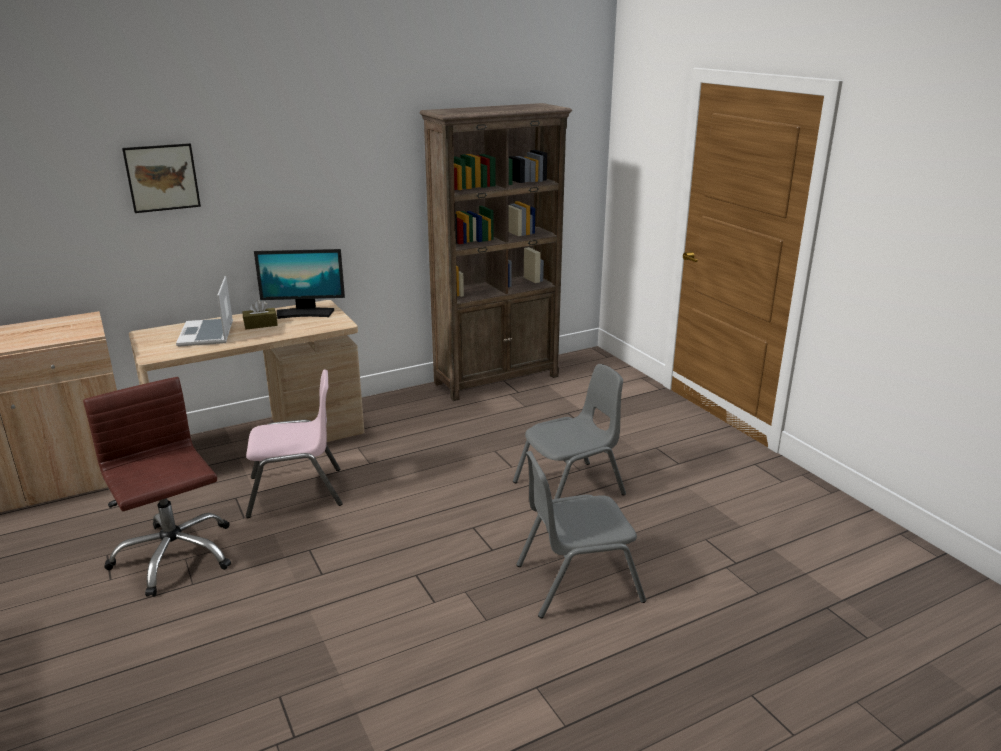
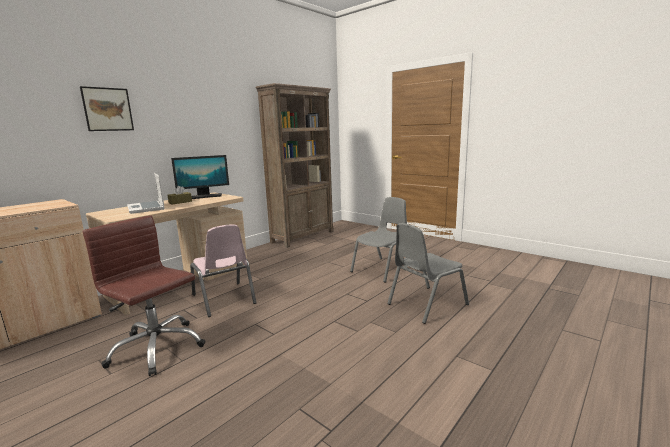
camera: 20 degrees left, 10 degrees down
(296, 492) = (224, 299): pink chair -> pink chair turned 90 degrees clockwise

